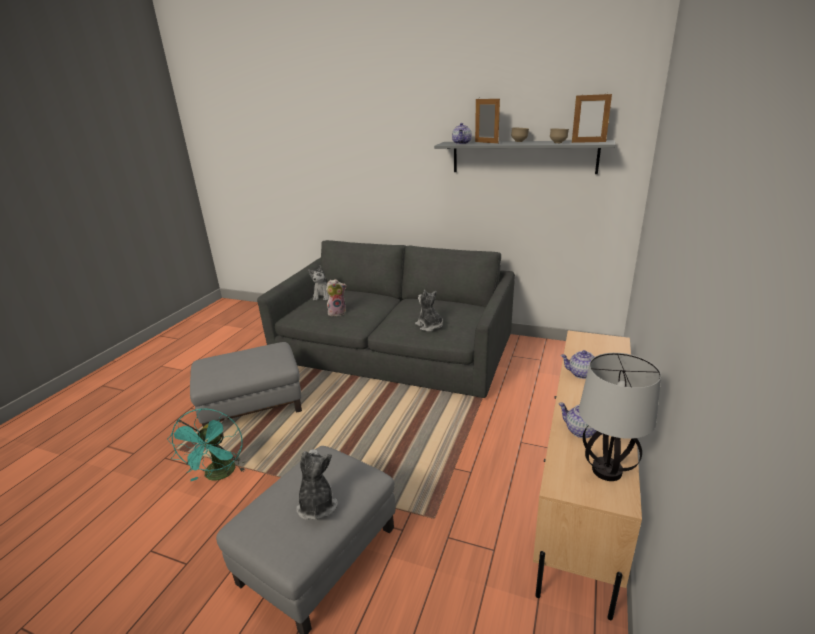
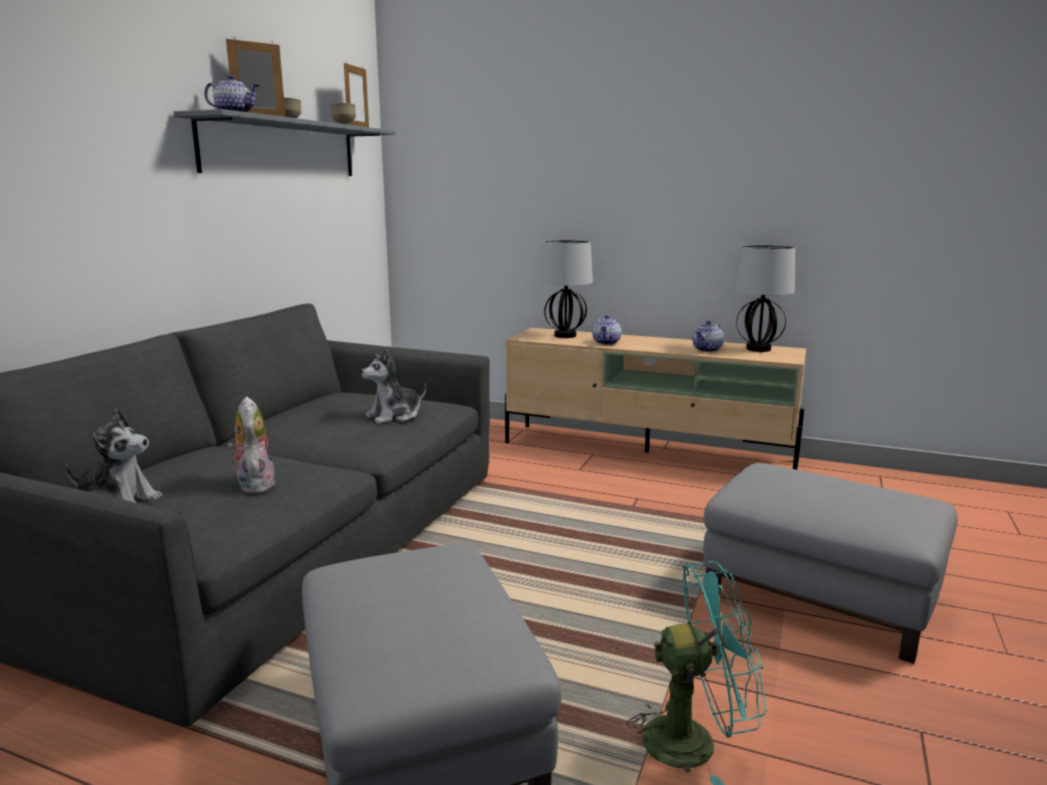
camera: 90 degrees left, 10 degrees down
(317, 505) = (842, 485): plush toy -> none
(601, 353) = (565, 335): none -> table lamp

